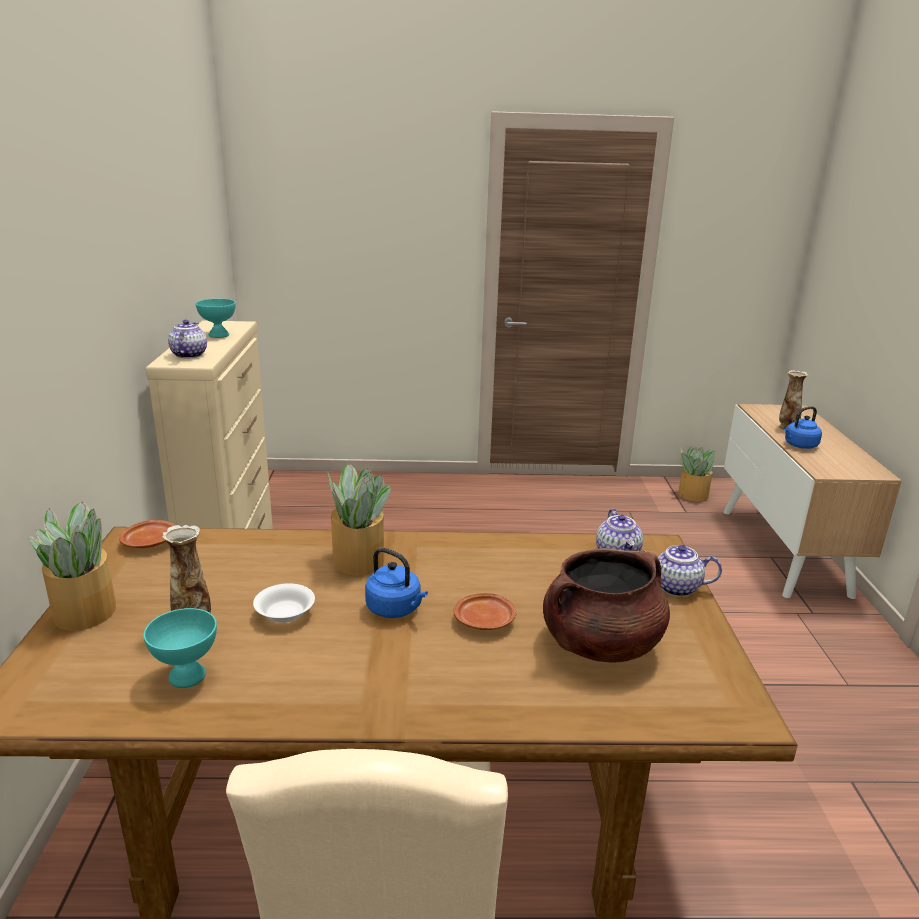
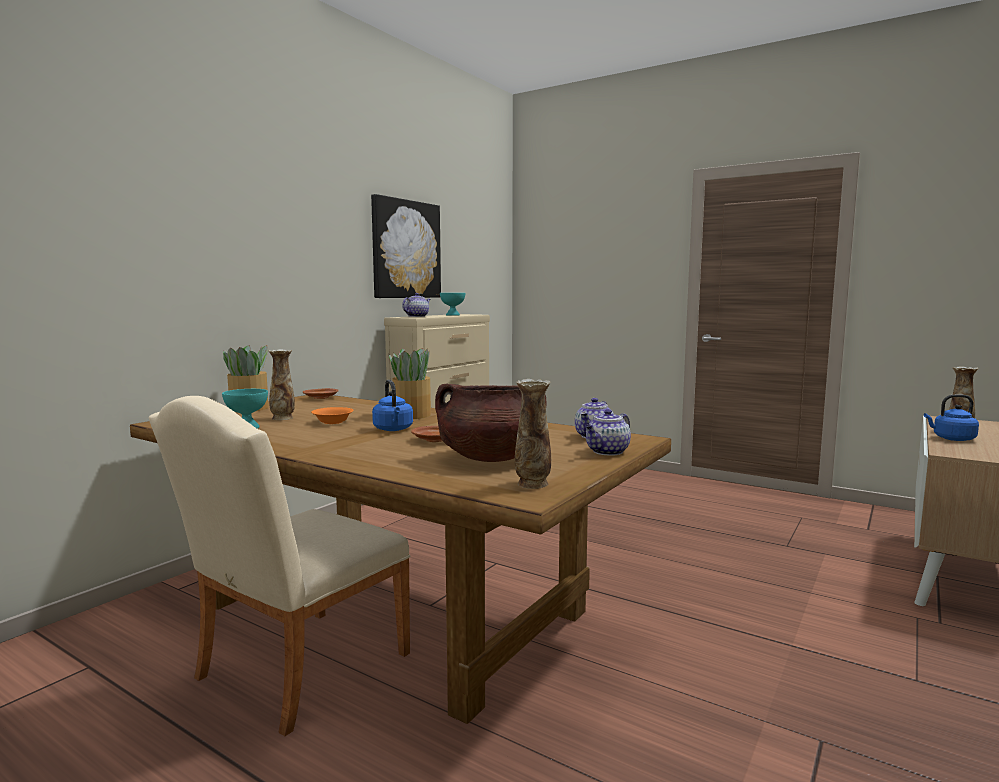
camera: 35 degrees right, 15 degrees down
(146, 247) = (405, 249): none -> picture
(285, 613) = (333, 422): white bowl -> orange bowl
(675, 587) = (607, 452): teapot -> teapot turned 90 degrees counterclockwise
(692, 495) = (891, 520): potted plant -> none
(713, 687) = (532, 484): none -> vase

